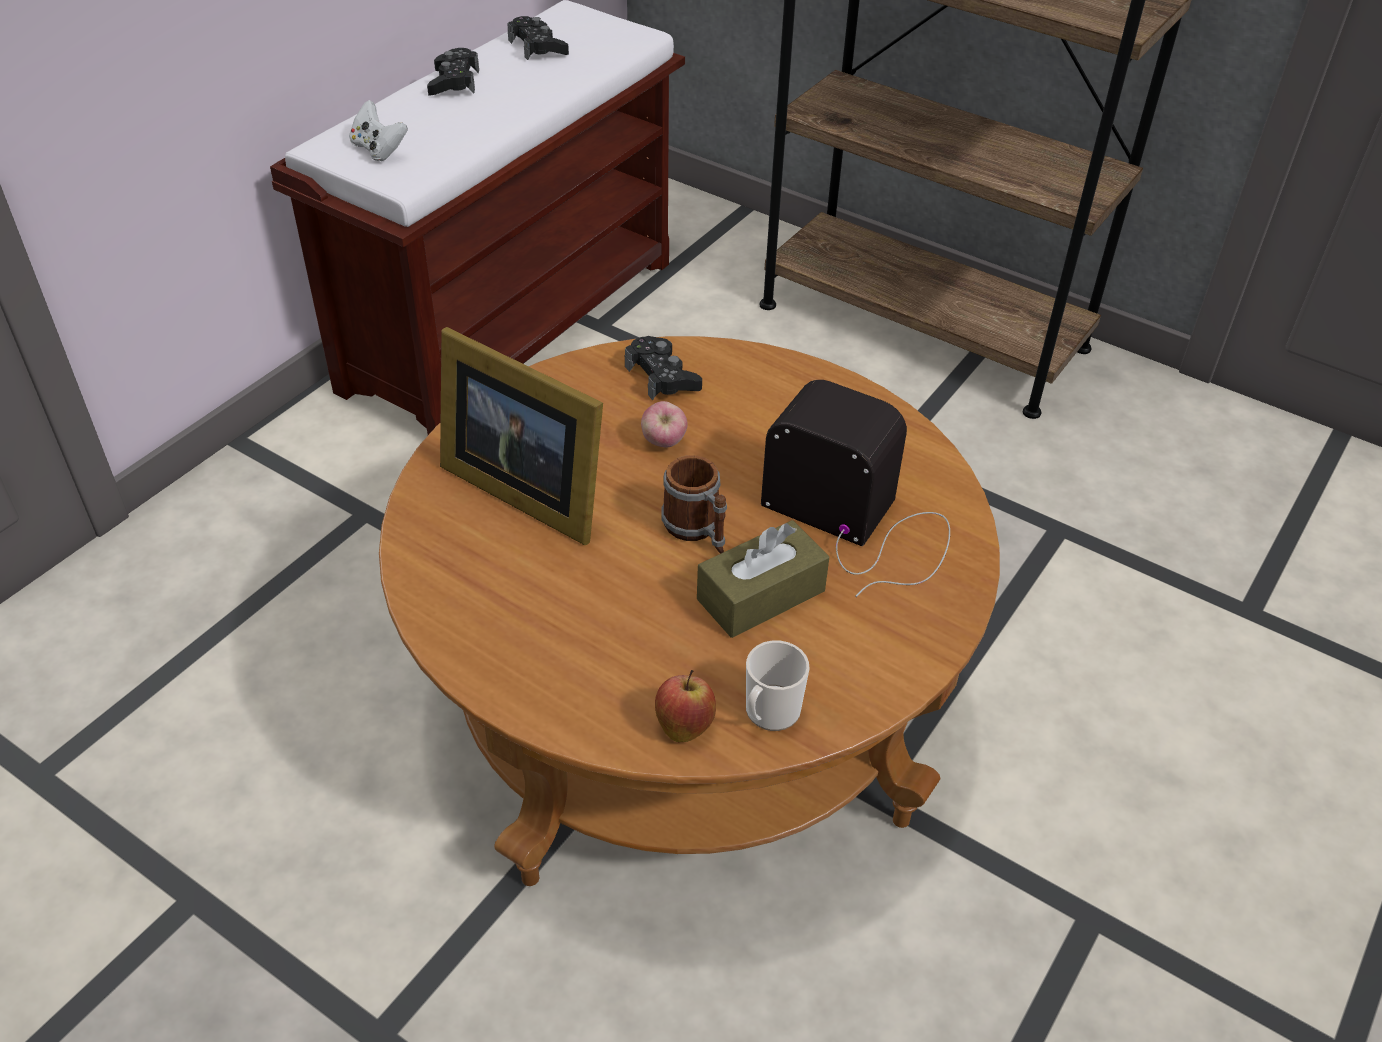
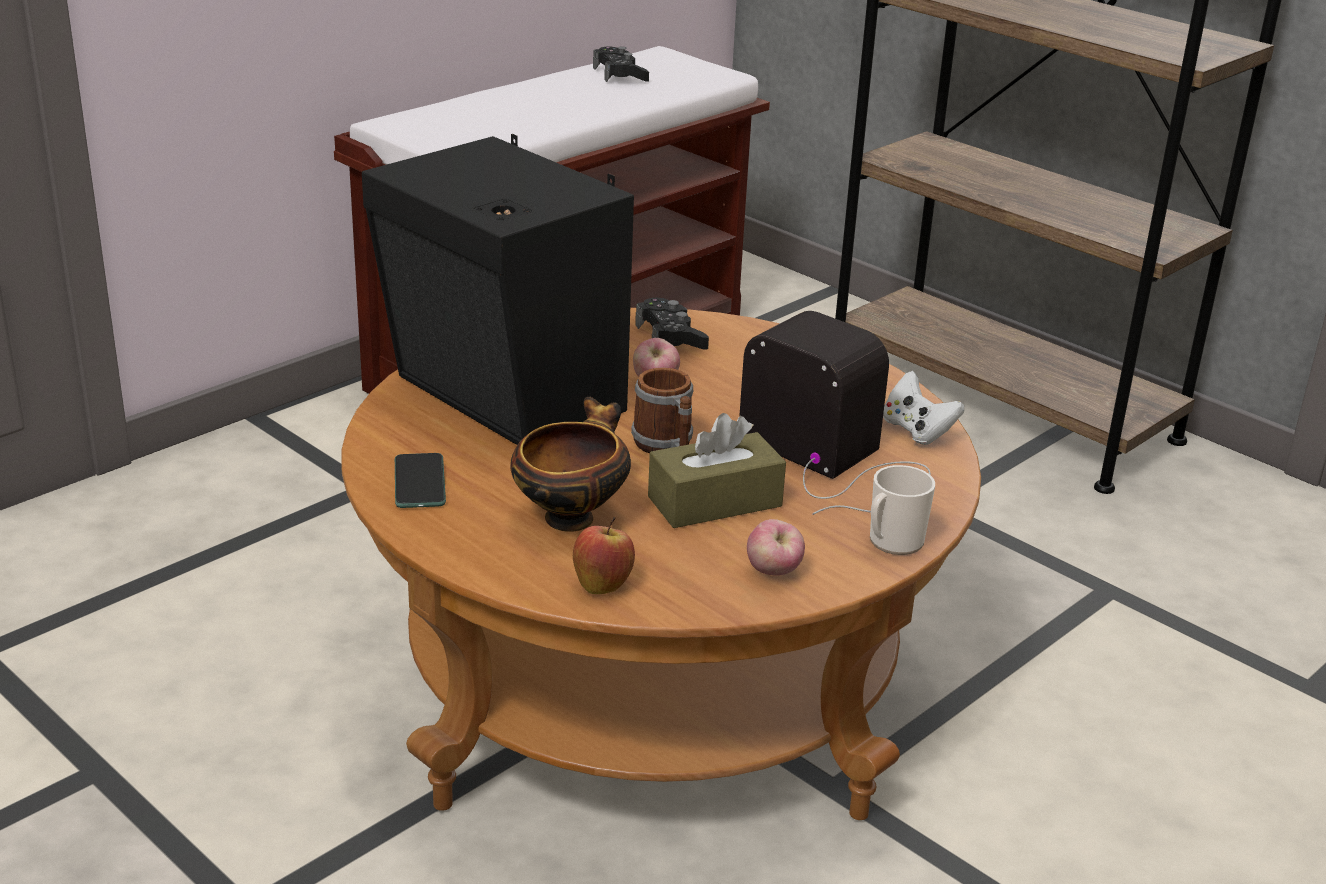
camera: 10 degrees right, 15 degrees down
(378, 150) = (439, 129): white game controller -> white game controller (917, 431)
(454, 82) = (529, 90): black game controller -> none
(471, 617) = (419, 482): none -> phone
(524, 487) = (504, 399): picture frame -> black speaker
(630, 637) = (571, 516): none -> bowl
(769, 714) = (692, 587): mug -> mug (892, 542)
(839, 680) = (773, 572): none -> apple

